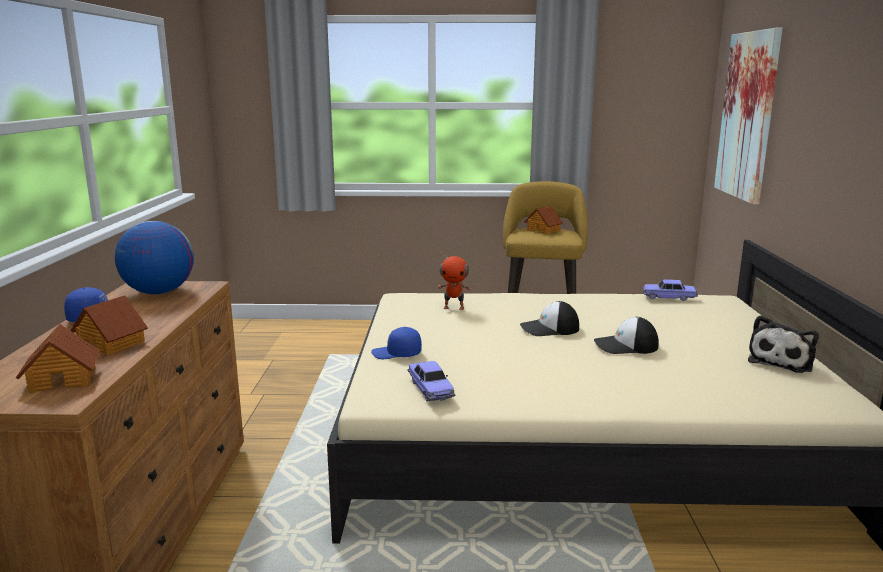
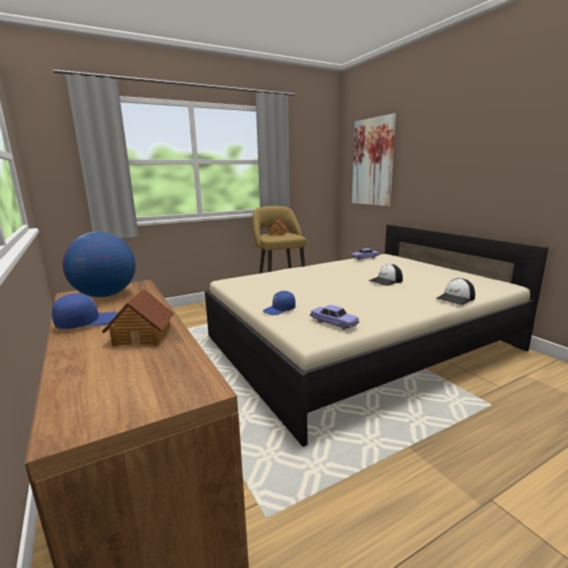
camera: 30 degrees left, 0 degrees up
(63, 379) = (155, 373): toy house -> none
(454, 308) = (269, 280): toy robot -> none
(549, 328) = (338, 280): cap -> cap (456, 298)
(782, 361) = (454, 274): plush toy -> none

